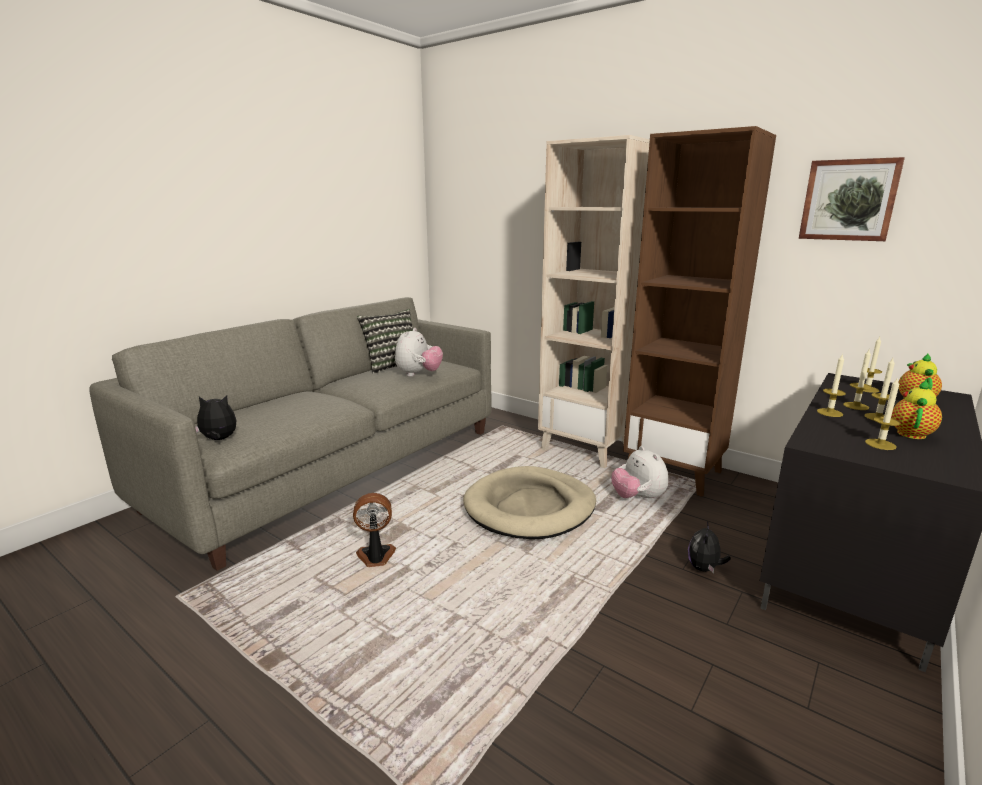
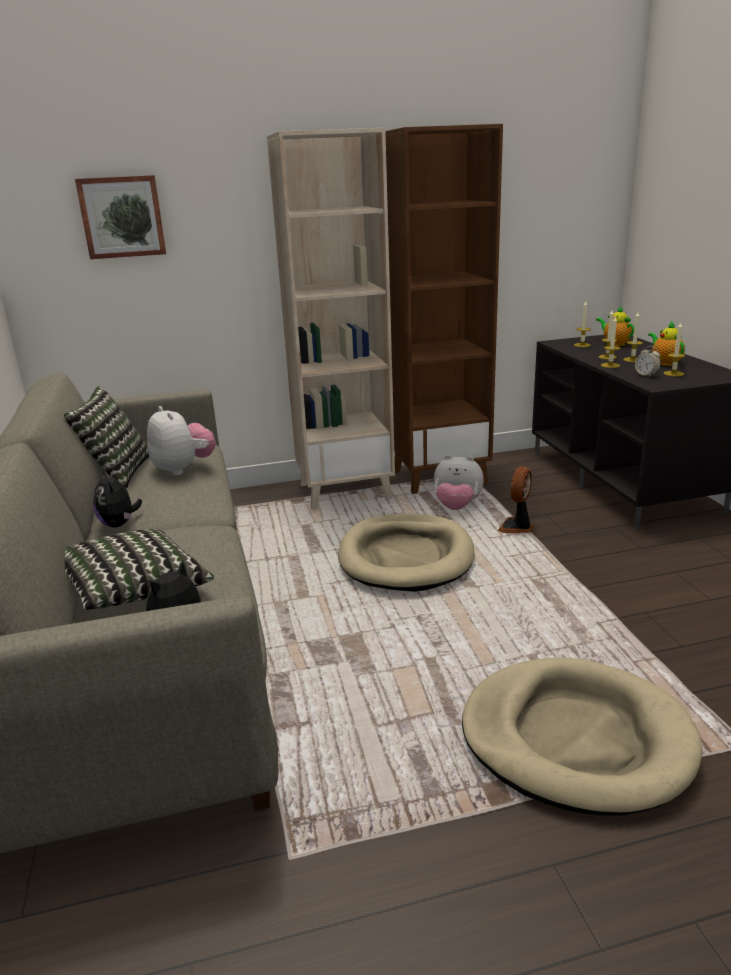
camera: 50 degrees left, 5 degrees up
(259, 414) = (133, 590): none -> pillow
(364, 681) = (575, 739): none -> beige dog bed
(376, 557) = (384, 673): fan -> fan (516, 527)
(704, 568) = (576, 526): plush toy -> plush toy (119, 524)
(838, 433) = (646, 375): none -> alarm clock
(849, 200) = (527, 189): picture -> picture (122, 217)

